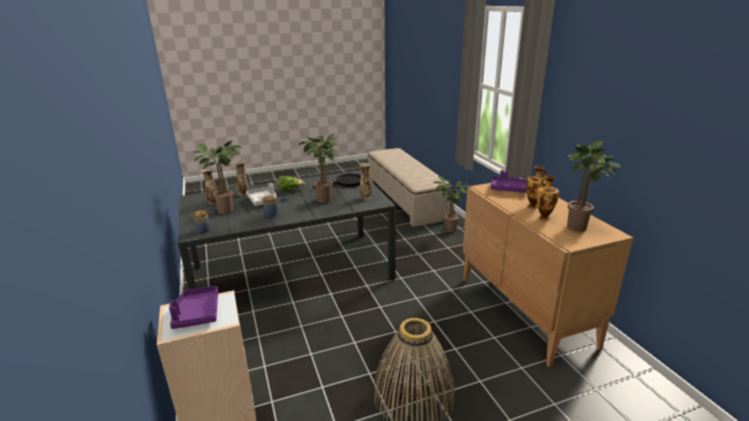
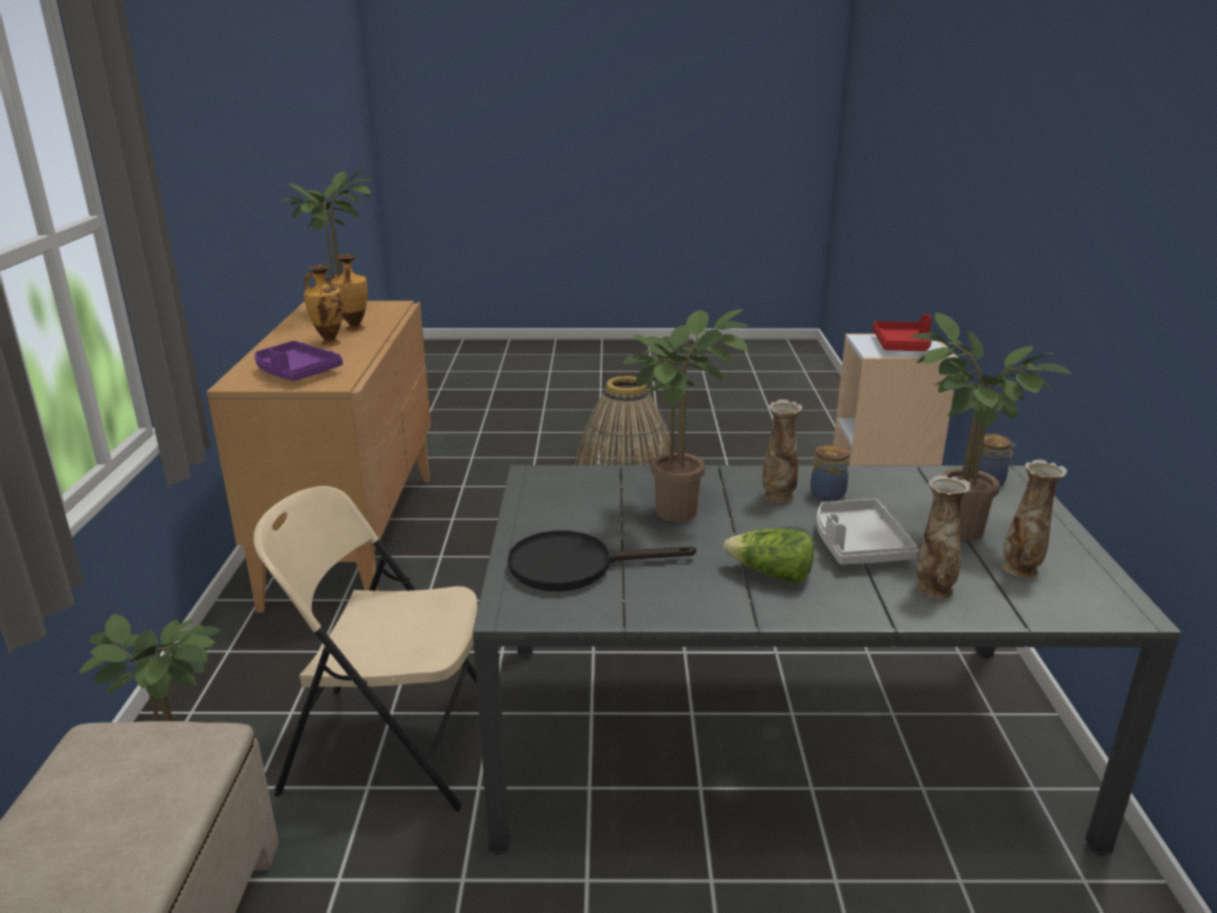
camera: 160 degrees left, 0 degrees up
(197, 313) = (902, 346): purple tray -> red tray
(366, 197) = (560, 498): vase -> vase (778, 497)
(408, 247) = (392, 744): none -> beige chair

